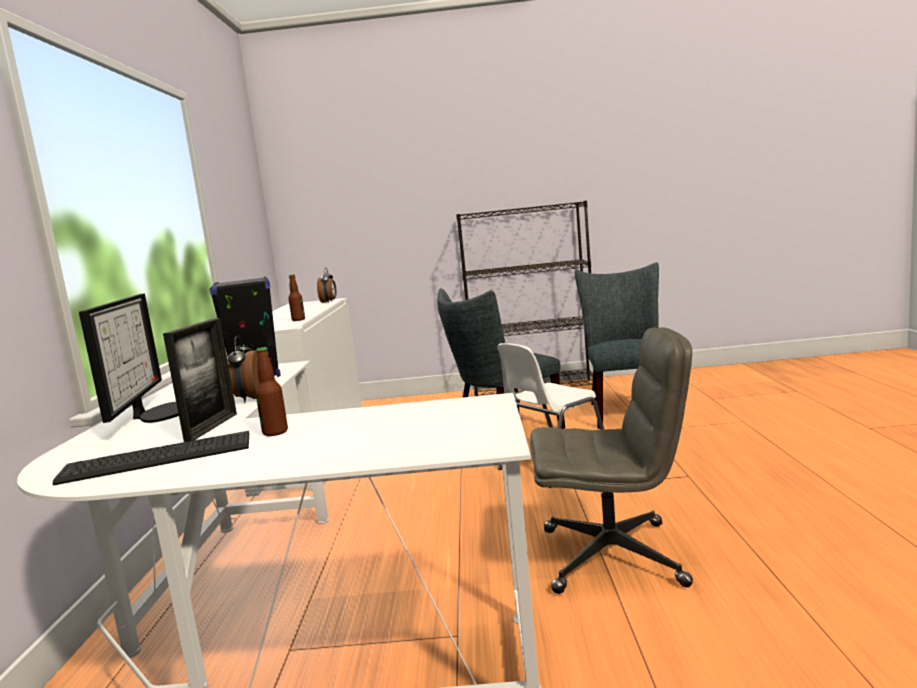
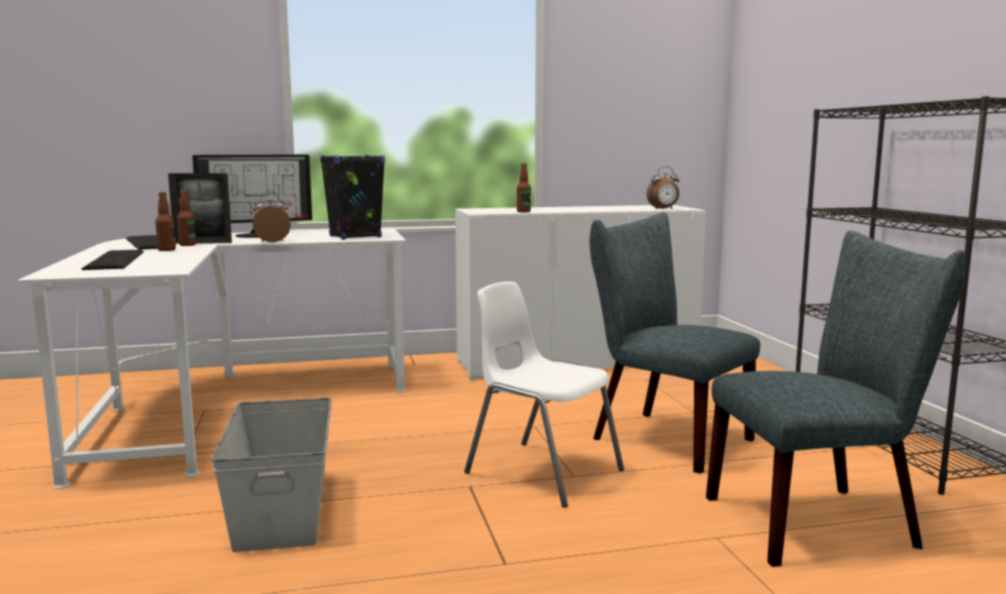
camera: 75 degrees right, 0 degrees up
(227, 431) = (187, 245): none -> bottle
(367, 438) = (117, 260): none -> keyboard
(613, 556) = (281, 510): grey office chair -> grey storage box

